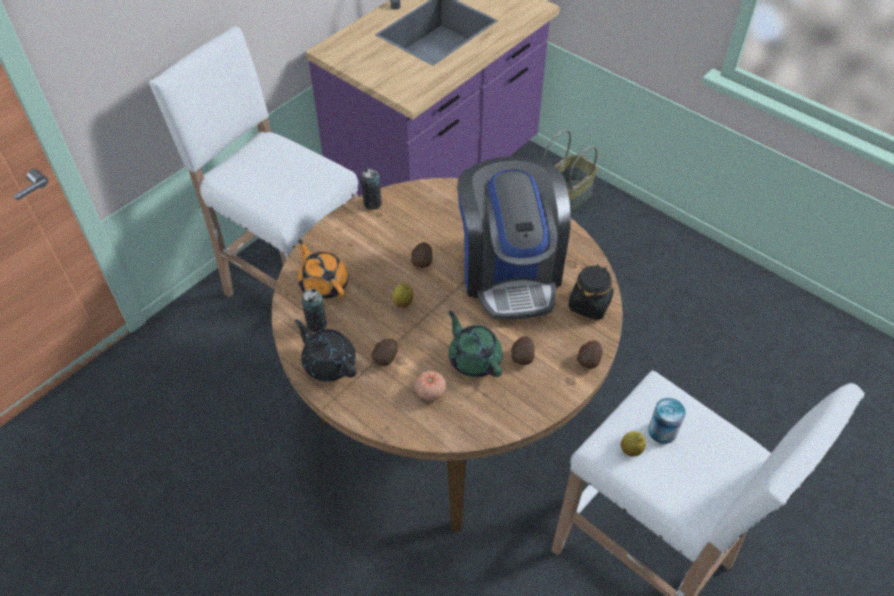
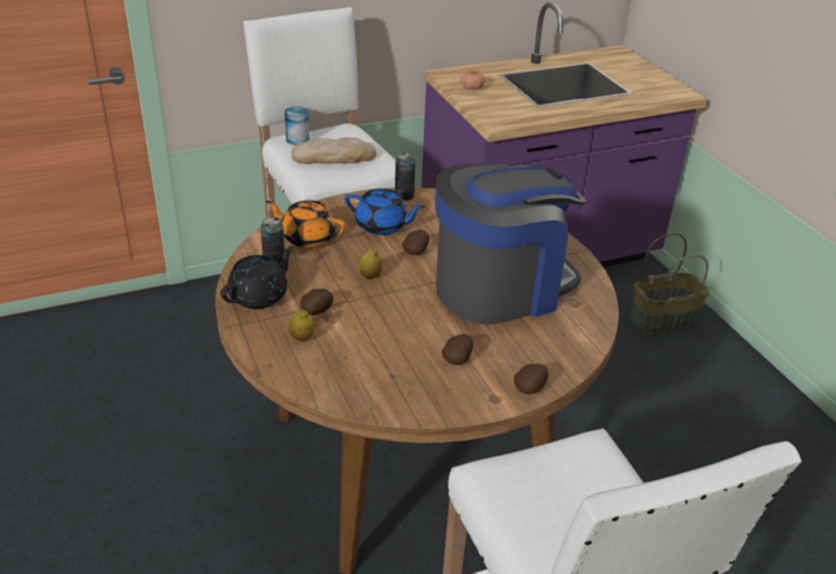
camera: 25 degrees right, 15 degrees down
(280, 180) = (334, 156): none -> bread
(324, 284) = (307, 238): orange teapot -> orange teapot turned 60 degrees counterclockwise
(329, 363) = (259, 296): black teapot -> black teapot turned 60 degrees clockwise
(377, 245) = (382, 226): none -> blue teapot
(430, 391) = (337, 352): tomato -> tomato (472, 88)
(474, 359) = (405, 343): green teapot -> none
(510, 271) = (501, 287): coffee machine -> coffee machine turned 135 degrees counterclockwise
(589, 304) = (568, 342): black jar -> none
(630, 450) = (517, 486): lemon -> lemon (302, 337)
(662, 430) = (570, 484): can -> can (297, 139)

